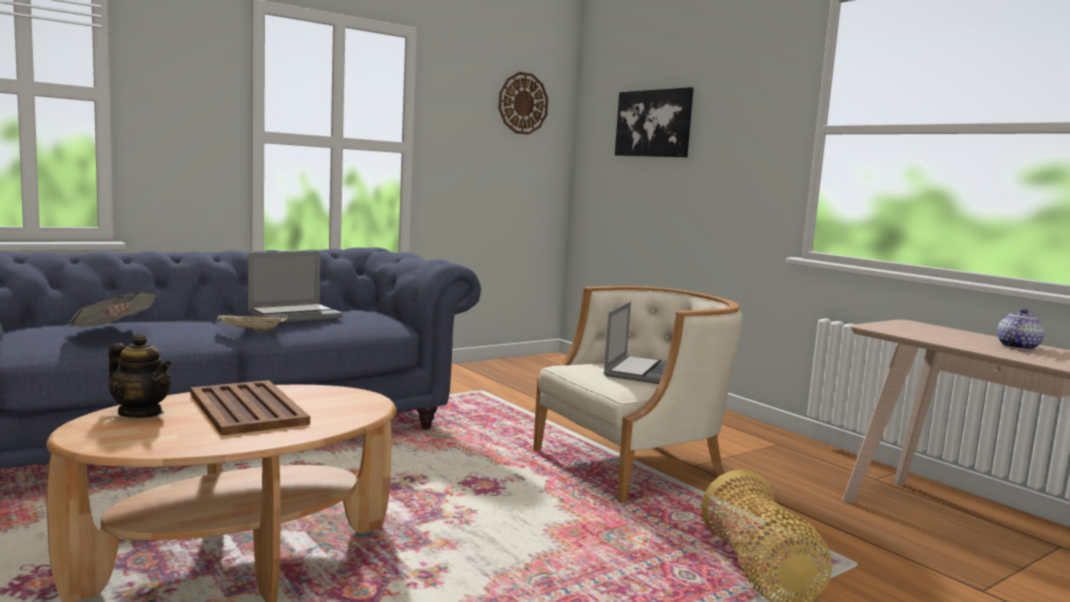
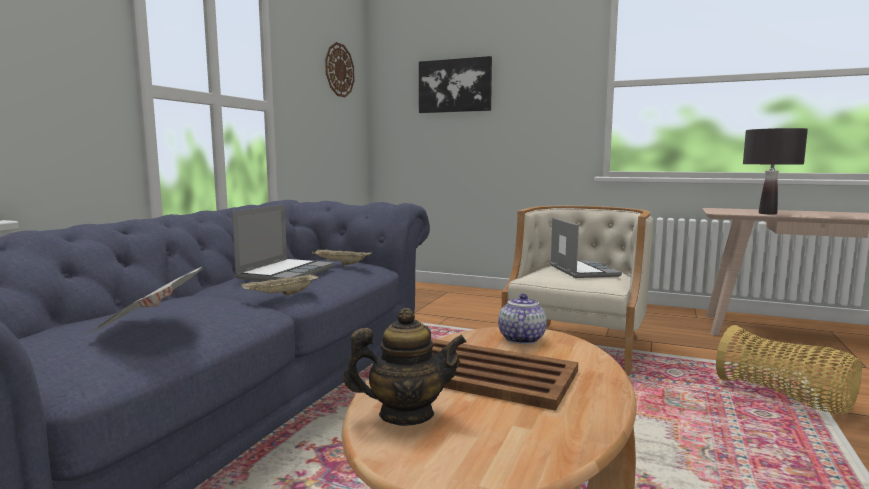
camera: 30 degrees left, 0 degrees up
(359, 316) = (340, 263): none -> beige tray
(939, 338) = (767, 213): none -> black table lamp
(1017, 347) = (806, 212): teapot -> teapot (521, 338)

